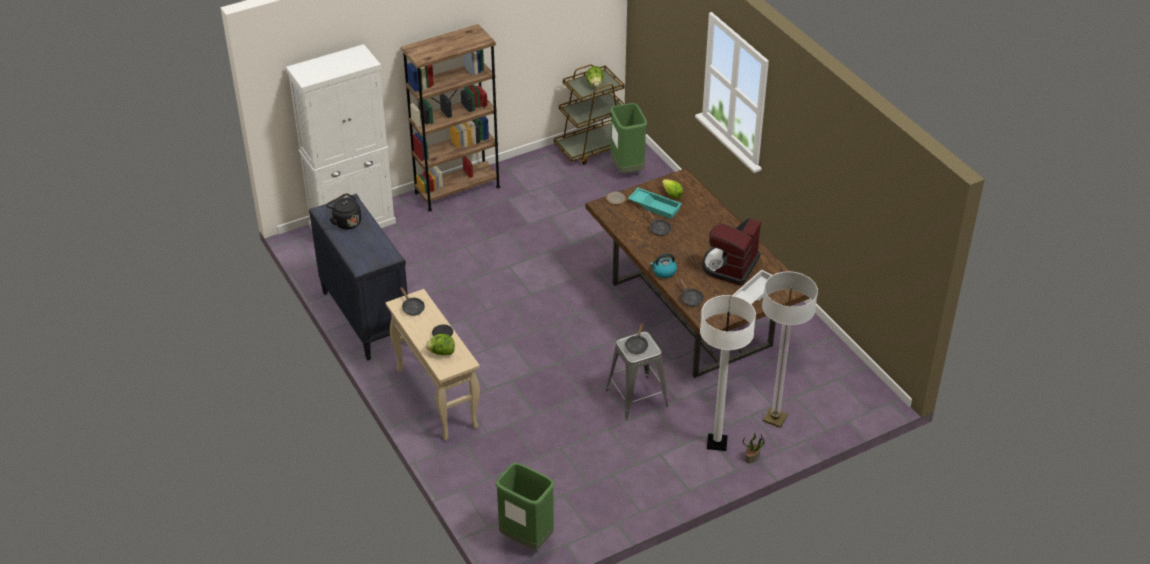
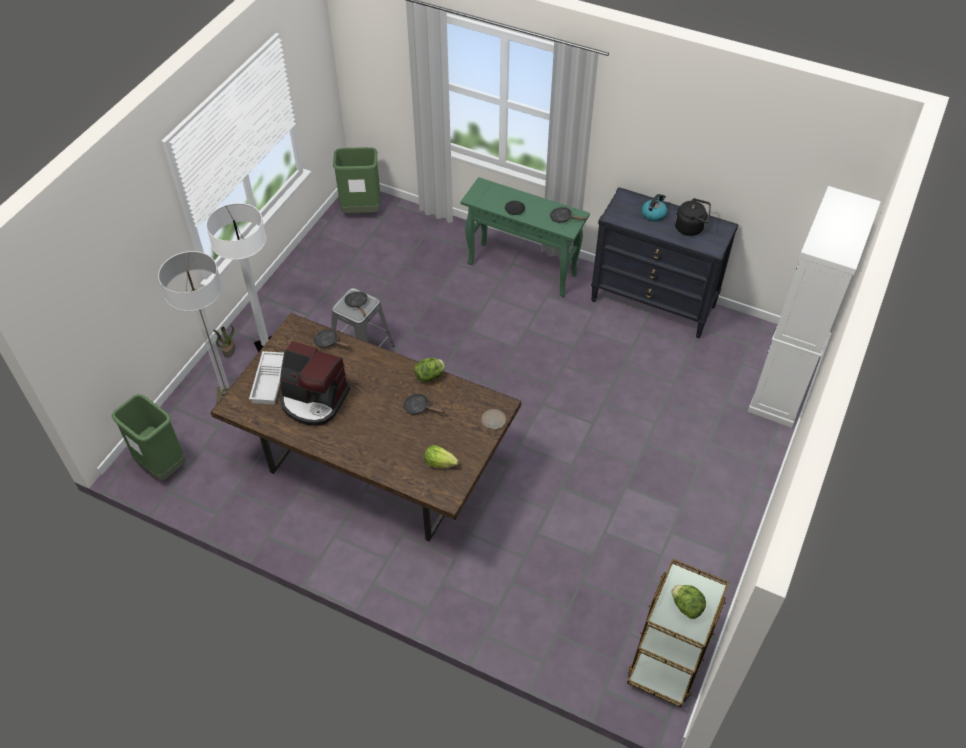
camera: 145 degrees right, 10 degrees up
(436, 398) = (523, 269): beige console table -> green console table
(441, 352) = (499, 196): lettuce -> lettuce (430, 376)
(457, 190) = (741, 489): brown bookcase -> none
(627, 168) = (600, 642): green trash can -> green trash can (162, 465)
(655, 206) = (446, 436): turquoise tray -> none
(663, 272) = (375, 358): kettle -> kettle (653, 214)
(730, 266) = (314, 400): coffee machine -> coffee machine turned 120 degrees clockwise

